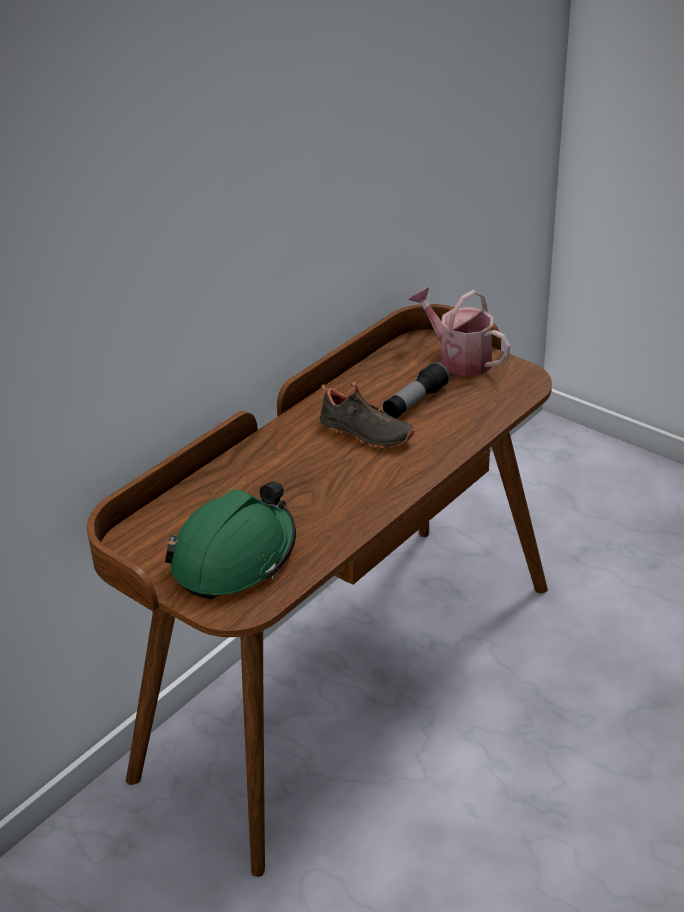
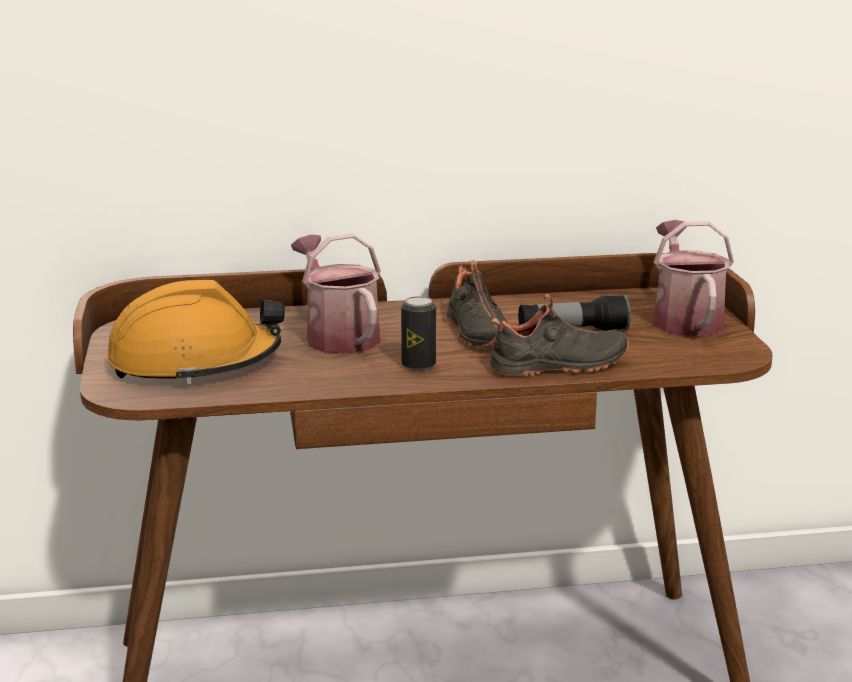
camera: 40 degrees right, 15 degrees down
(235, 557) = (195, 363): green hard hat -> orange hard hat
(283, 481) = (338, 336): none -> watering can
(375, 481) = (418, 365): none -> can
(455, 439) = (560, 367): none -> black shoe

